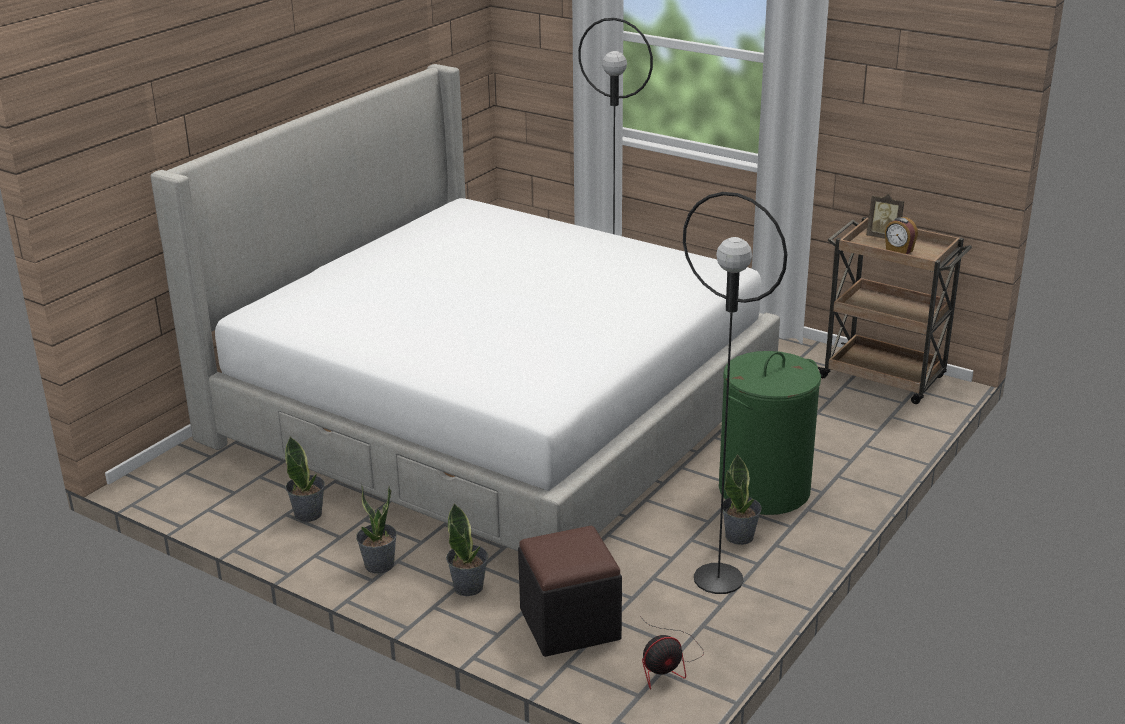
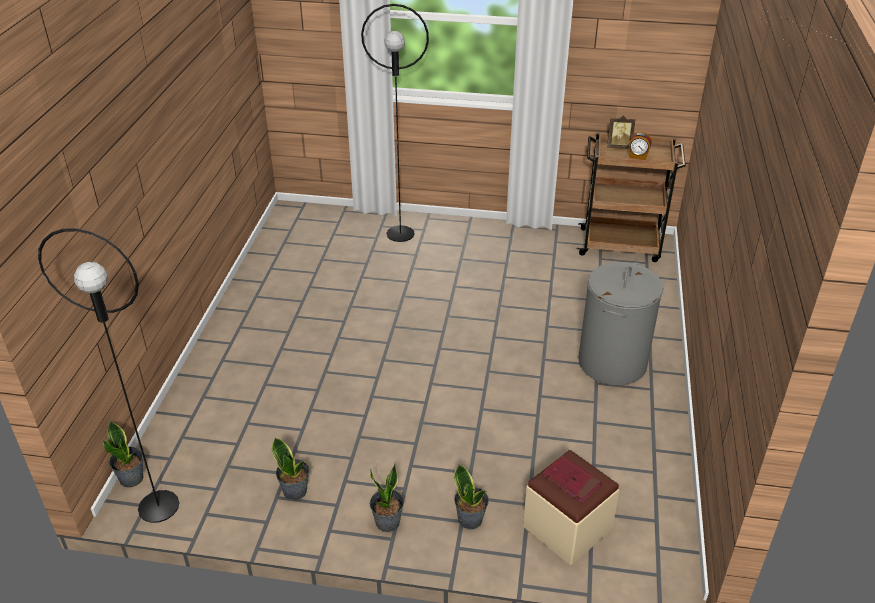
camera: 25 degrees left, 10 degrees up
(492, 414) = (374, 349): bed -> none
(565, 549) = (571, 481): none -> red book
(570, 624) = (567, 528): black ottoman -> beige ottoman
(667, 663) = (657, 538): fan -> none
(717, 579) = (636, 451): black floor lamp -> black floor lamp (158, 506)
(740, 536) = (625, 408): potted plant -> potted plant (132, 478)
(764, 490) = (612, 363): green laundry basket -> grey laundry basket

